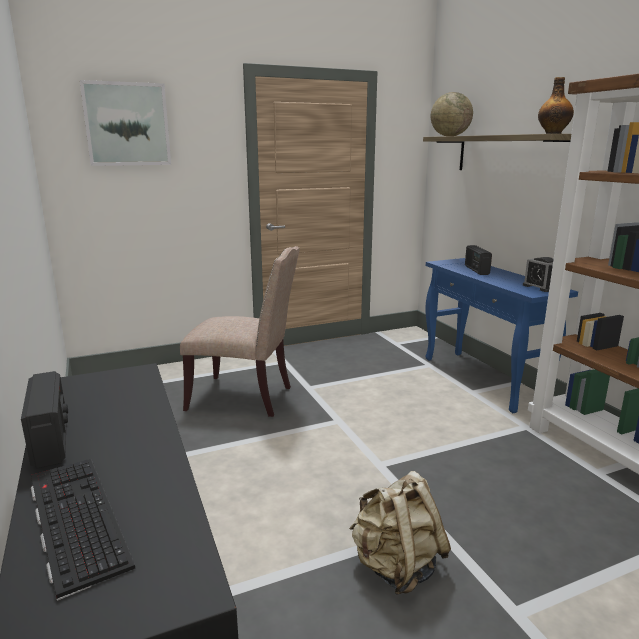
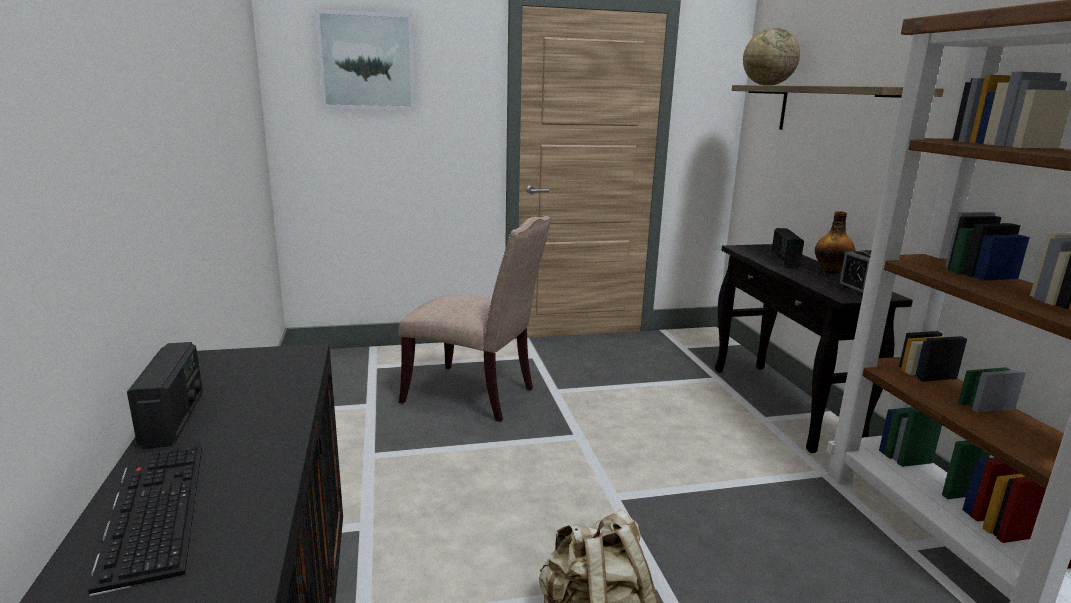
camera: 10 degrees right, 0 degrees up
(483, 380) = (783, 405): blue console table -> black console table
(553, 134) = (892, 86): bottle -> bottle (831, 271)

